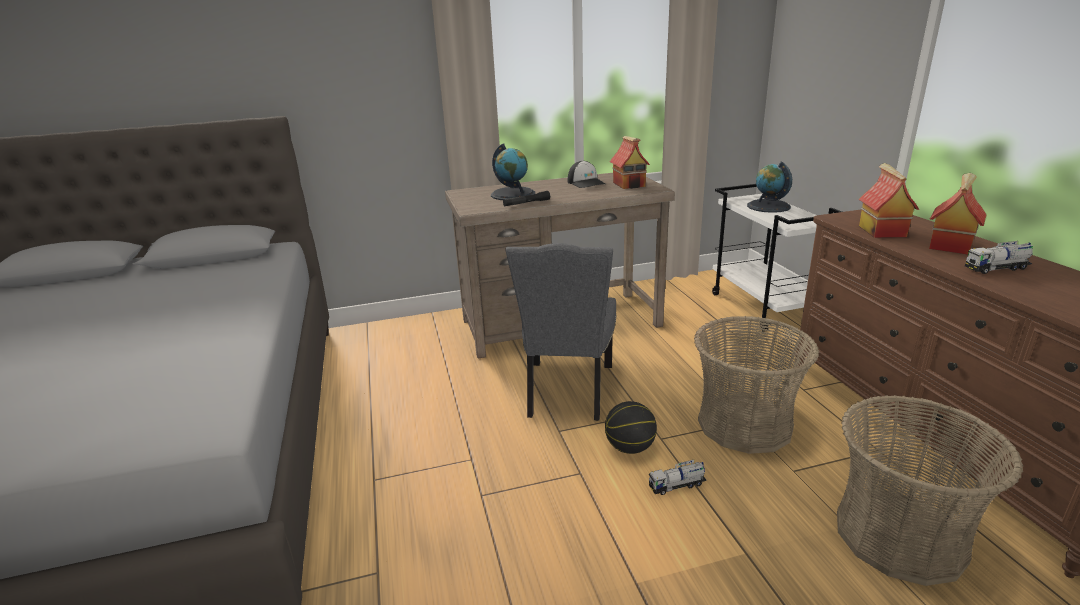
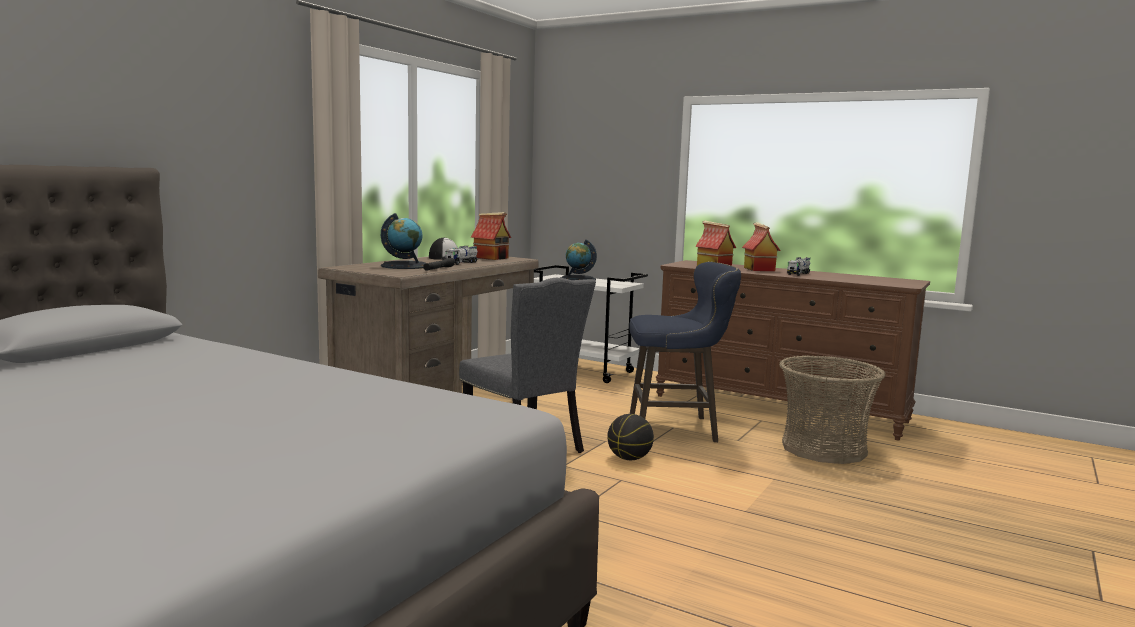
camera: 45 degrees left, 15 degrees down
(677, 485) = (690, 465): toy truck -> toy truck (462, 263)
(745, 424) = (677, 428): basket -> blue stool

